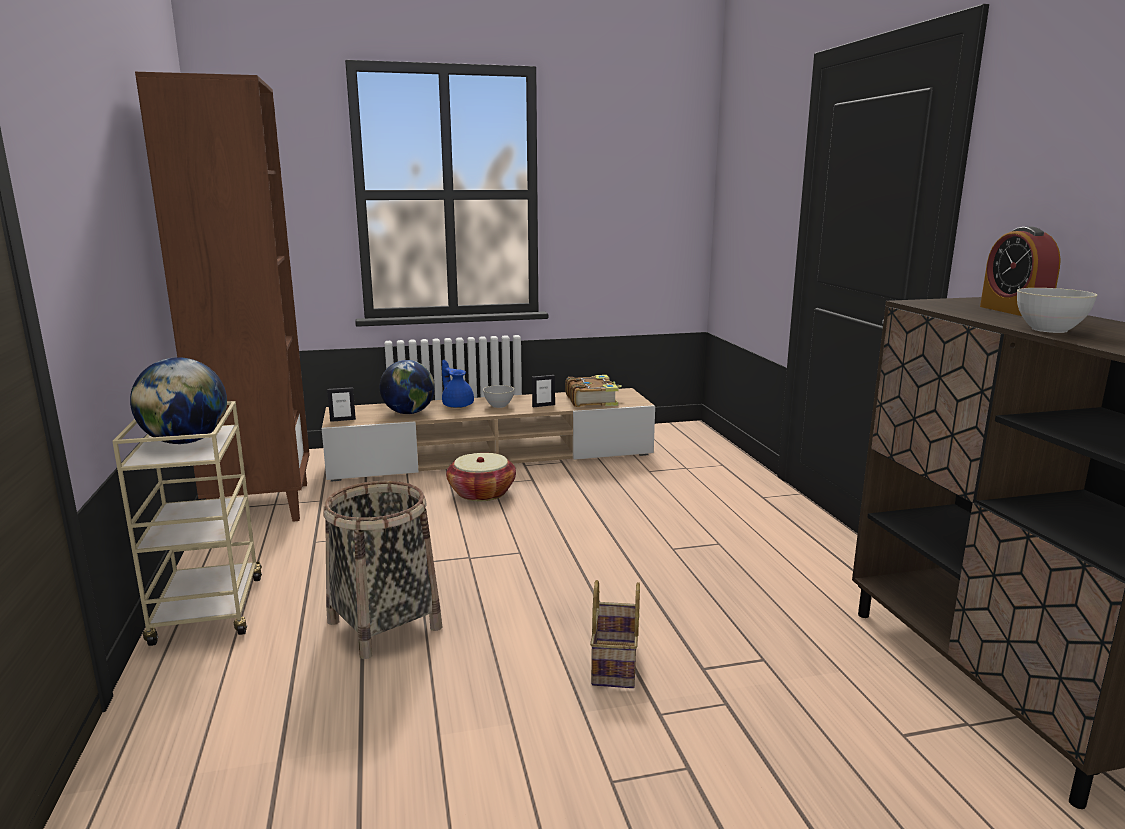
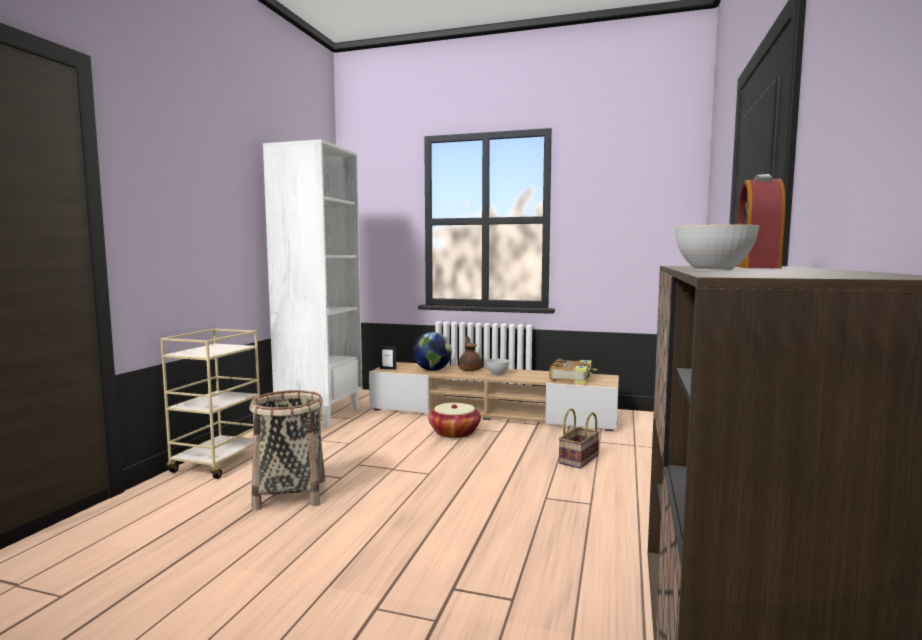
camera: 30 degrees right, 10 degrees down
(185, 441) = (215, 349): globe -> none
(260, 504) = (320, 415): brown bookcase -> white bookcase
(457, 405) = (470, 370): blue teapot -> brown teapot
(543, 405) = (529, 377): picture frame -> none
(616, 665) = (392, 563): basket -> basket (579, 460)

